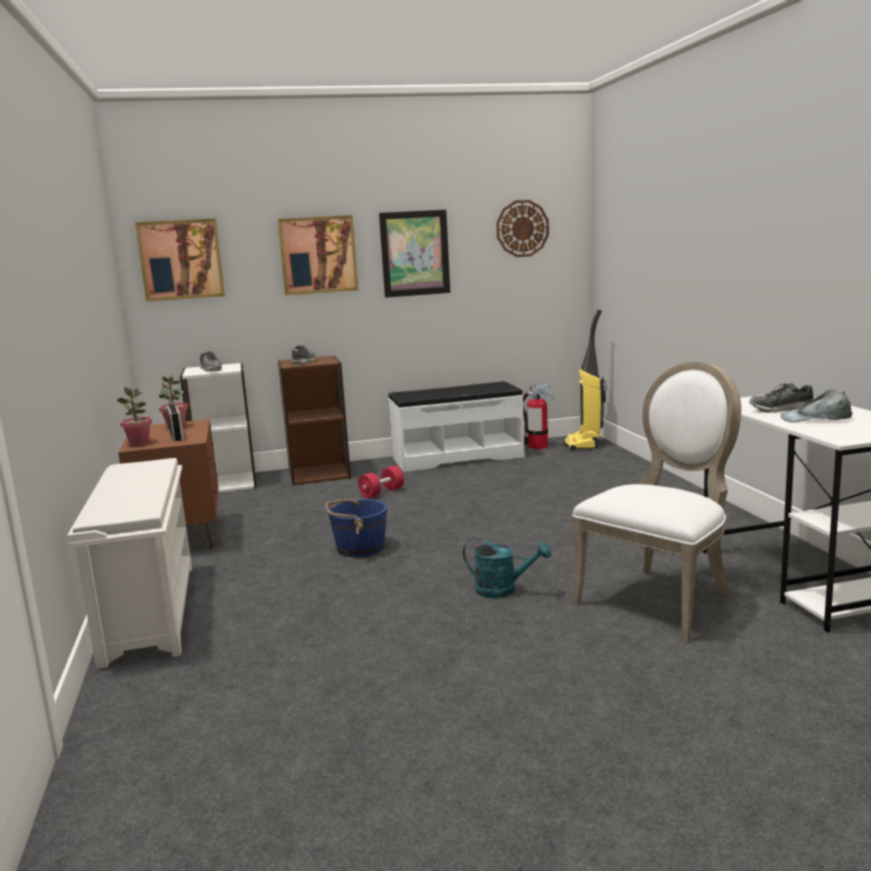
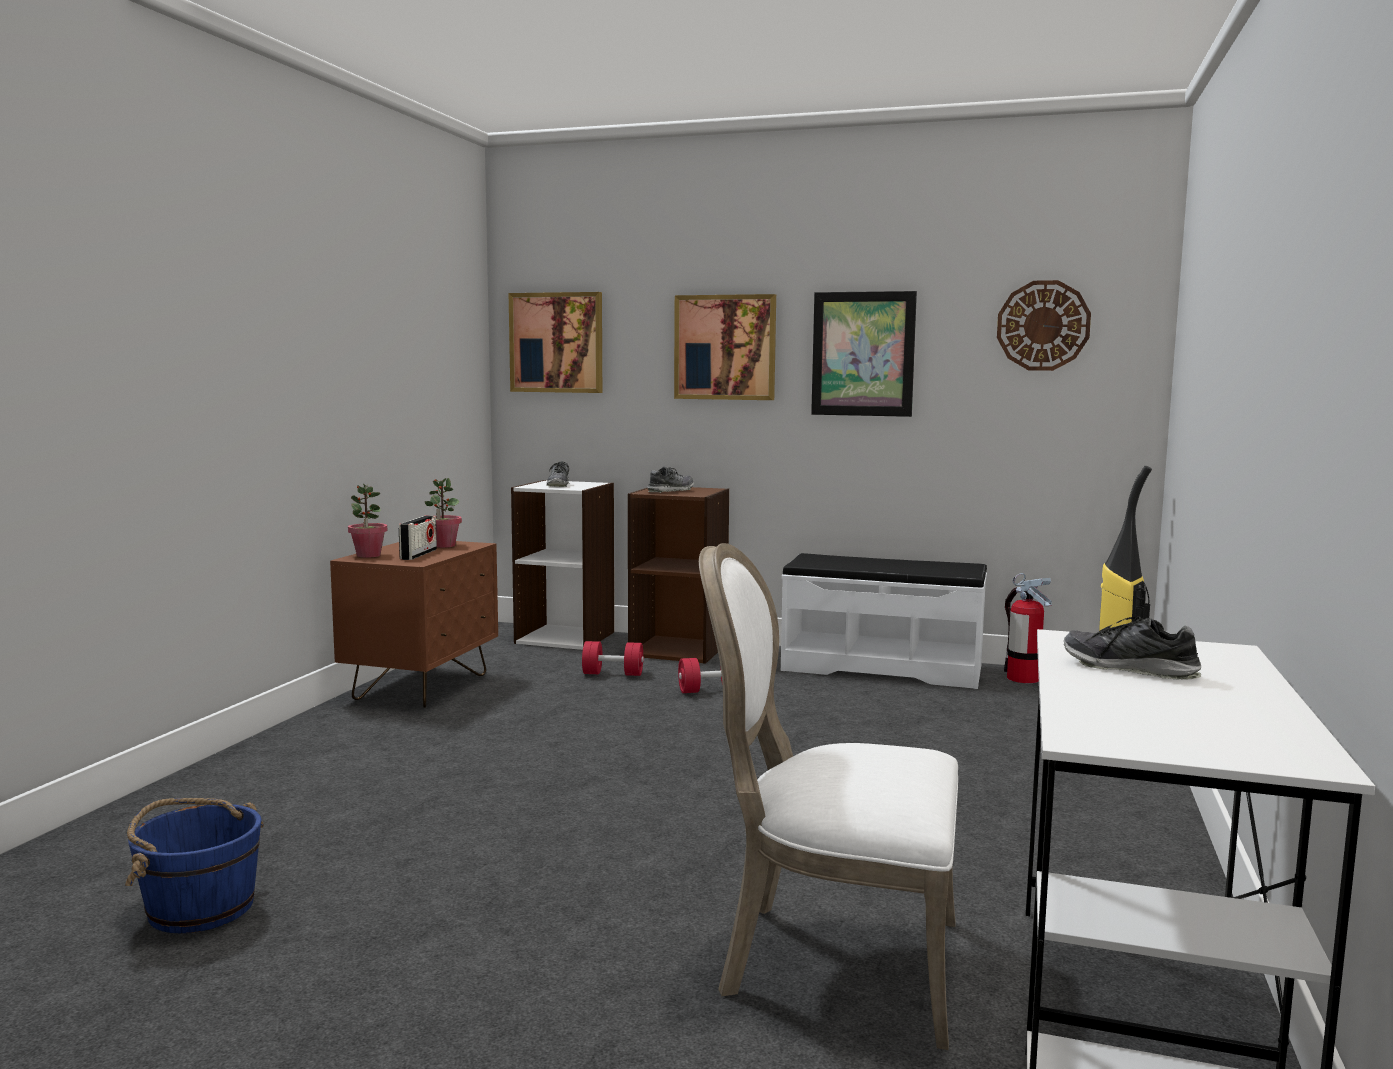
camera: 30 degrees right, 5 degrees down
(149, 611) = (258, 759): white shoe rack -> none
(302, 497) = (613, 674): none -> red dumbbell
(359, 548) = (568, 753): blue bucket -> blue bucket (200, 908)
(503, 590) = (636, 866): turquoise watering can -> none
(661, 598) = (831, 961): white chair -> white chair turned 150 degrees counterclockwise
(816, 418) = (1149, 695): grey cap -> none

